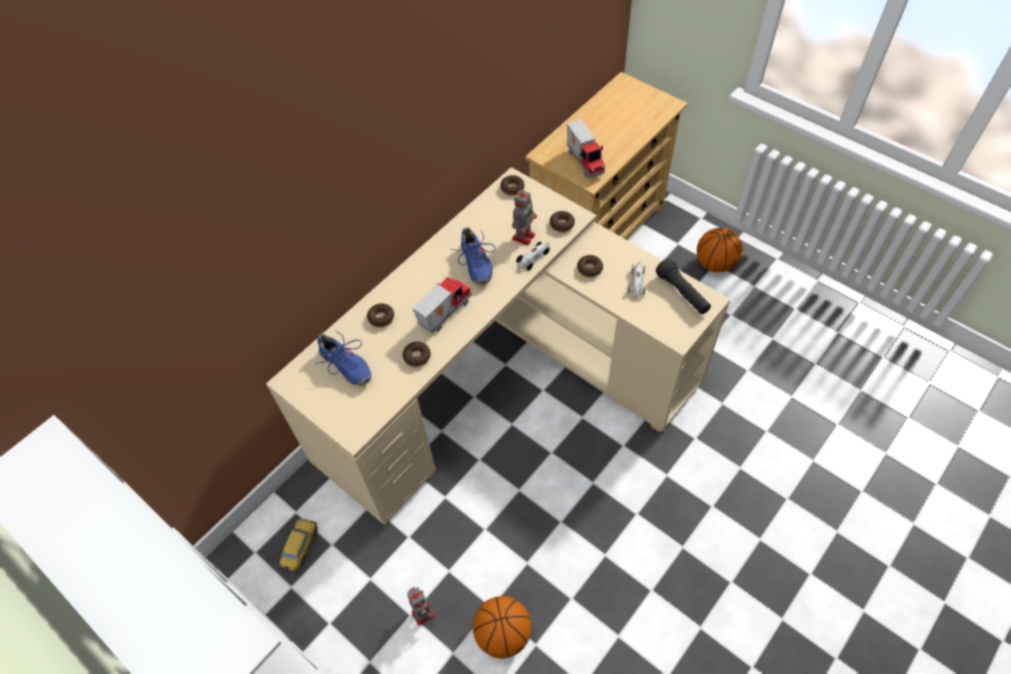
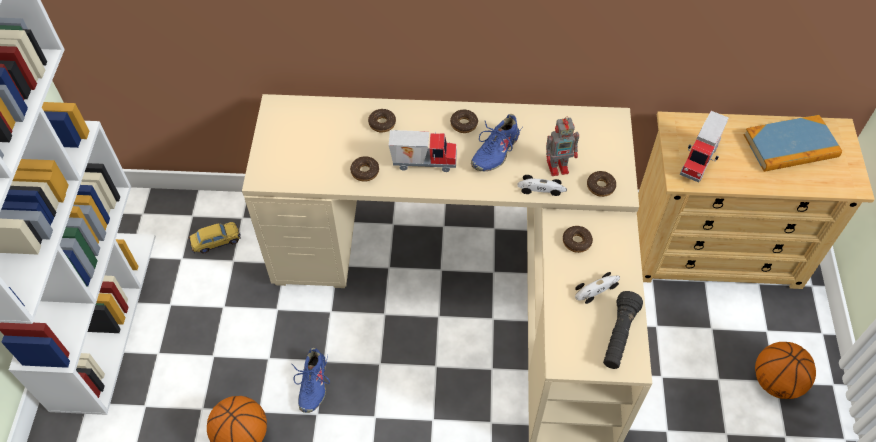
camera: 50 degrees right, 0 degrees up
(345, 366) = (317, 131): blue shoe -> blue shoe (312, 384)
(422, 612) = (221, 363): toy robot -> none
(512, 188) = (605, 124): donut -> donut (464, 124)
(615, 112) = (790, 146): none -> book

